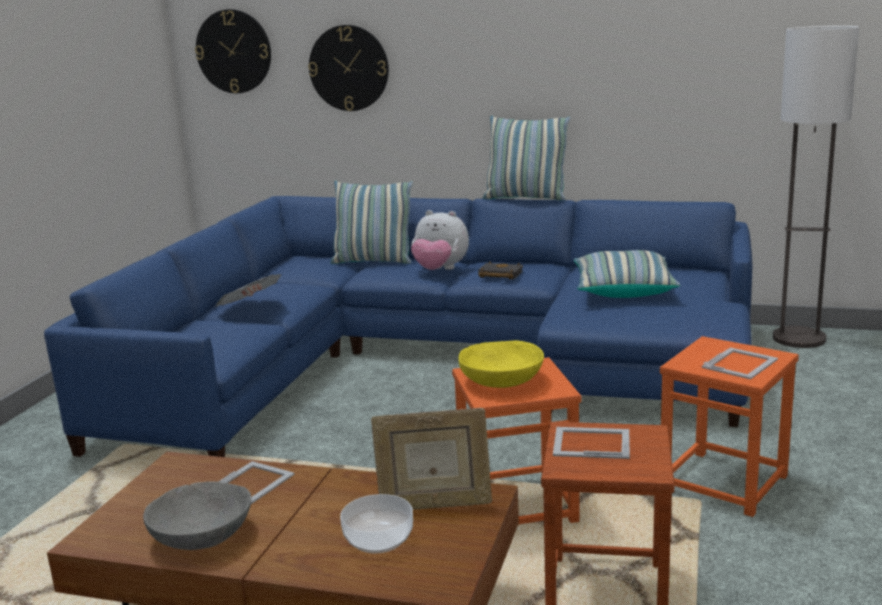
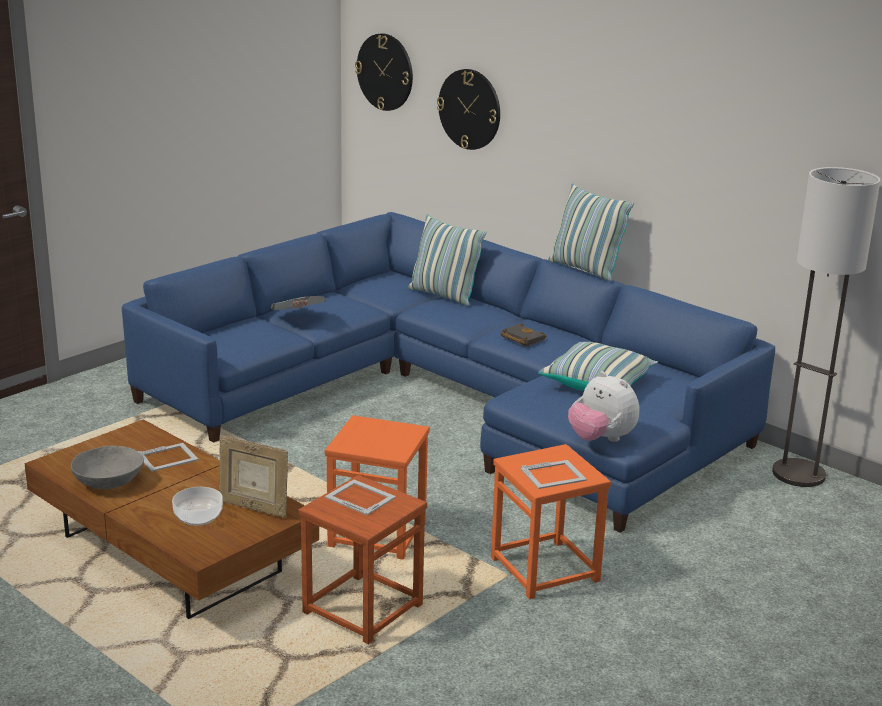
camera: 25 degrees right, 5 degrees up
(440, 270) = (483, 320): plush toy -> plush toy (601, 439)
(501, 381) = (369, 435): yellow bowl -> none

